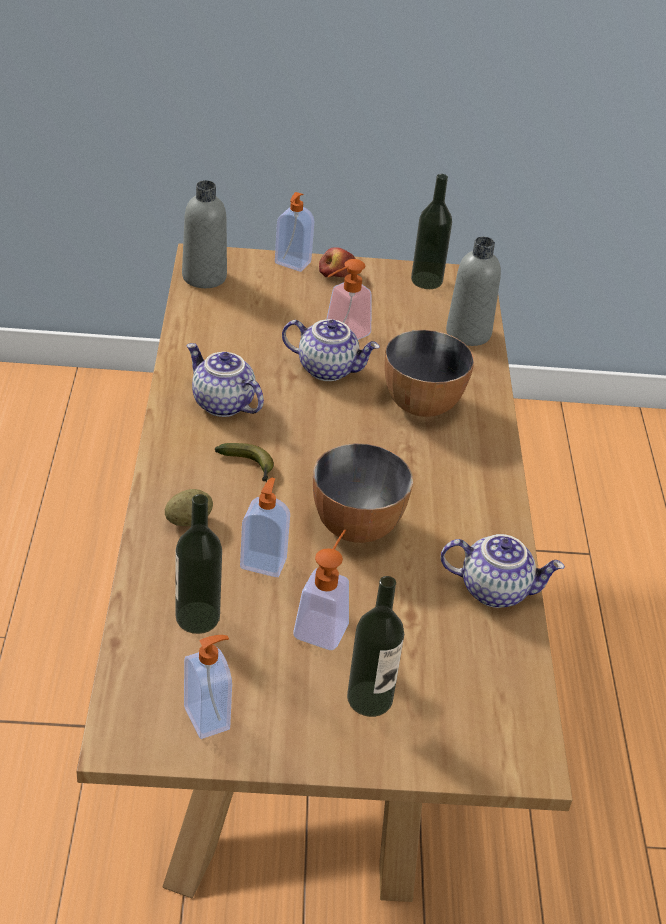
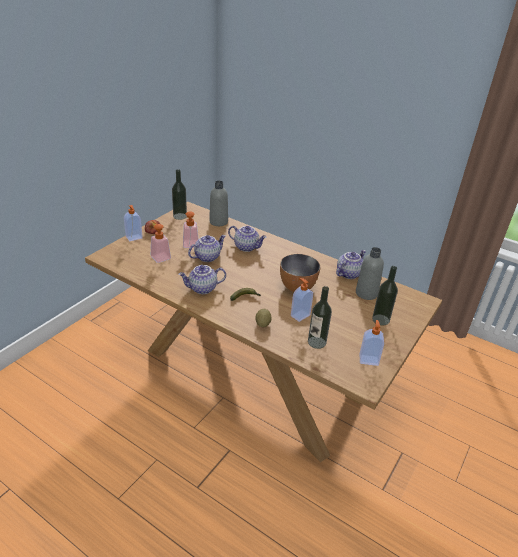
camera: 55 degrees left, 5 degrees down
(204, 277) = (117, 260): grey bottle -> grey bottle (366, 293)
(324, 624) = (340, 314): soap dispenser -> soap dispenser (159, 256)
(422, 404) = (247, 247): bowl -> teapot

